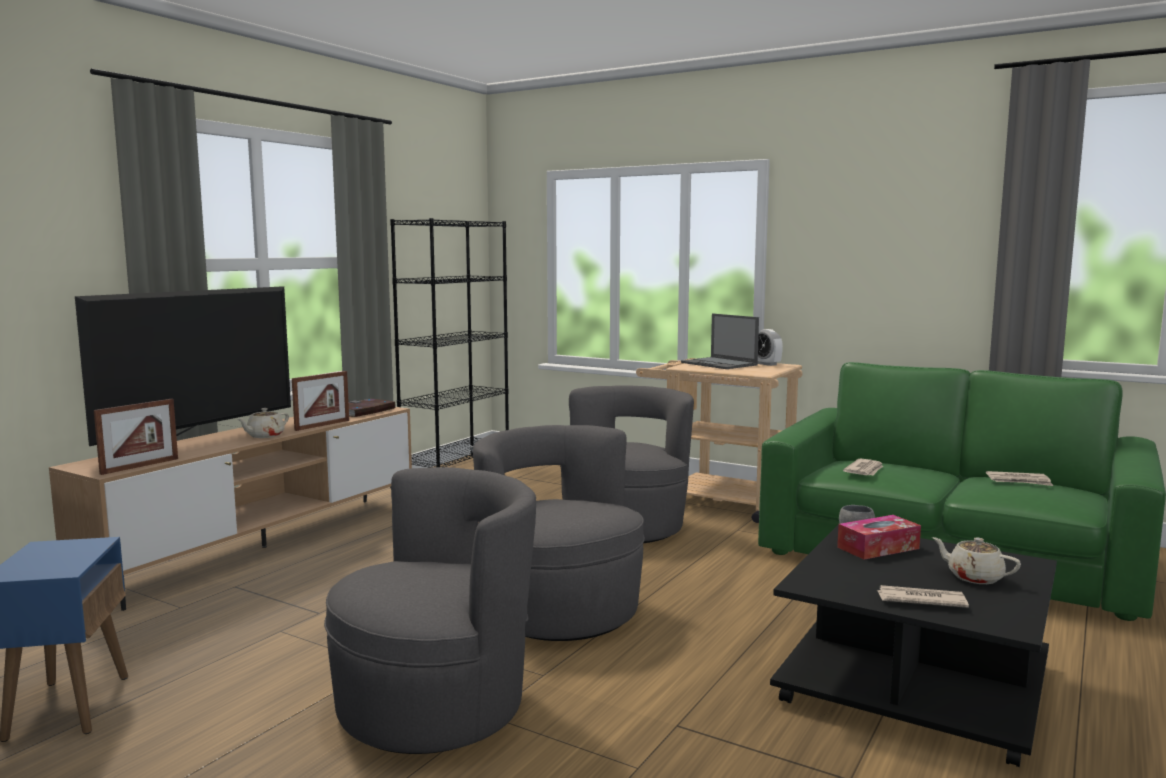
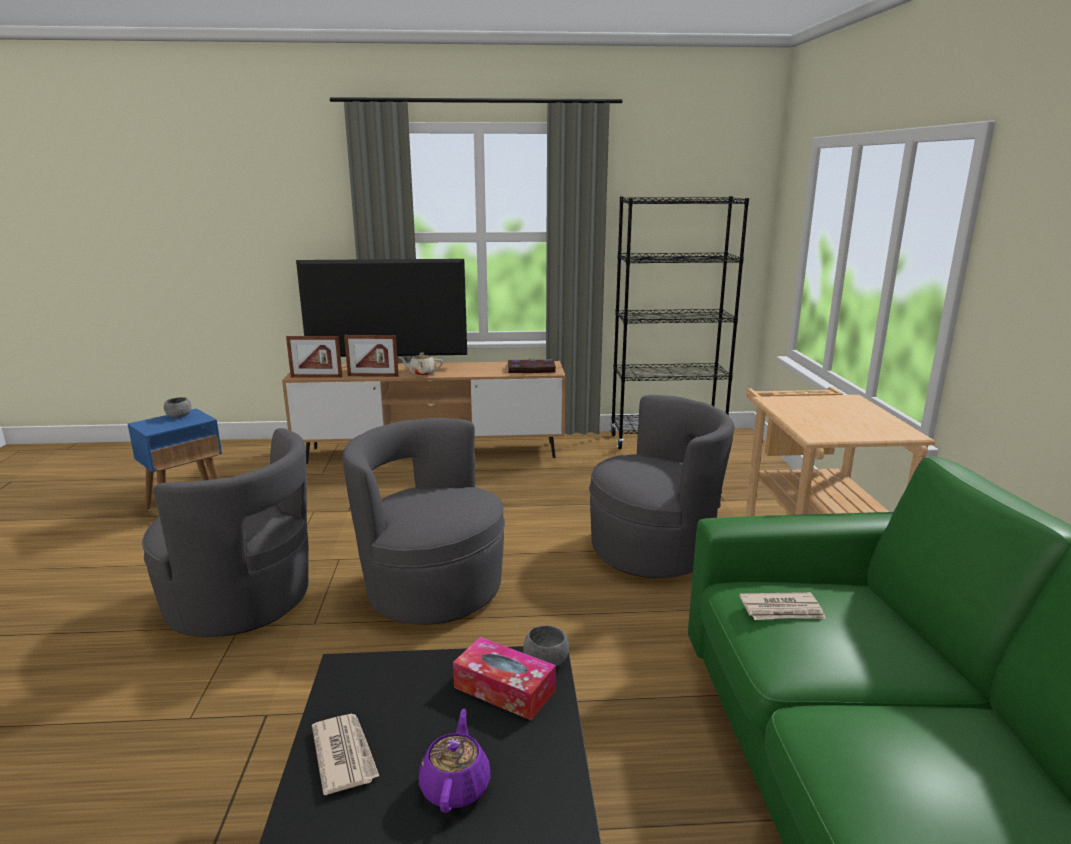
camera: 55 degrees right, 10 degrees up
(43, 552) = (179, 416): none -> grey bowl
(322, 425) = (472, 374): picture frame -> picture frame (373, 376)
(561, 611) = (432, 589): grey armchair -> grey armchair turned 75 degrees counterclockwise
(719, 364) = (825, 408): laptop -> none
(766, 364) = (888, 425): alarm clock -> none
(974, 577) = (455, 785): beige teapot -> purple teapot
(1019, 481) = (949, 756): newspaper -> none

